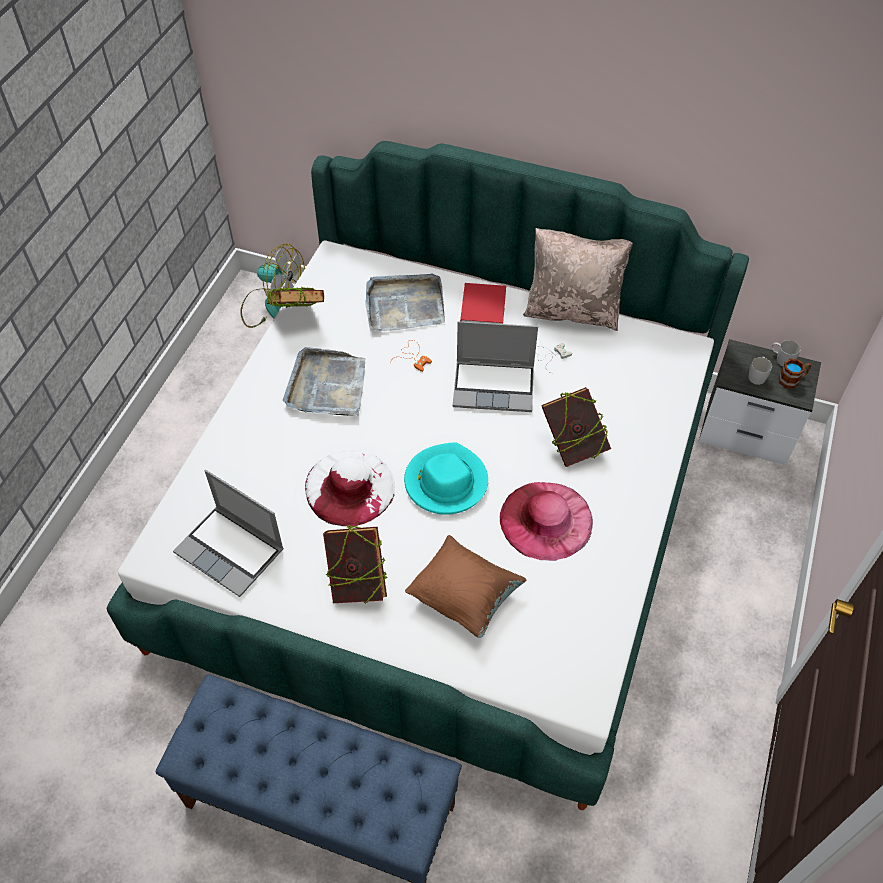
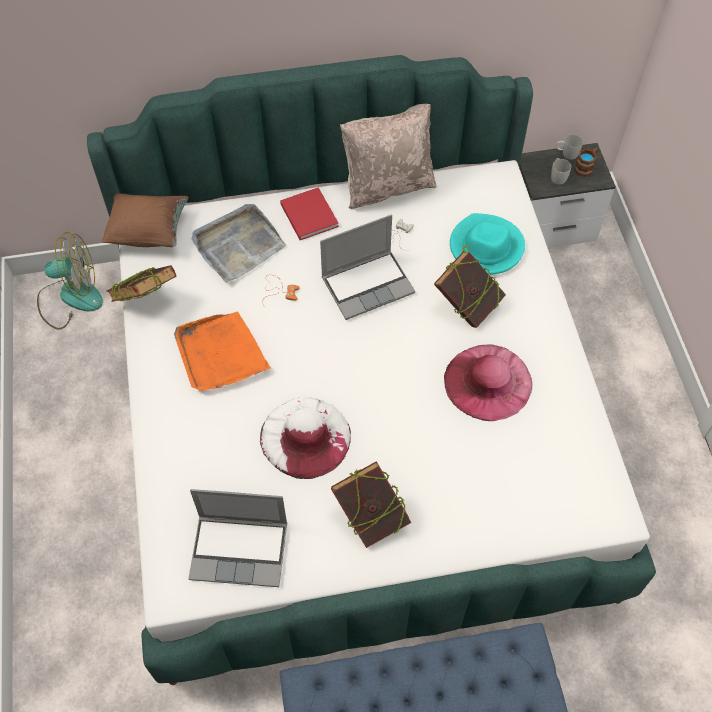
camera: 30 degrees left, 5 degrees up
(327, 386) = (220, 354): grey tray -> orange tray
(445, 482) = (384, 390): turquoise hat -> turquoise hat (485, 247)
(464, 597) = (467, 482): brown pillow -> brown pillow (148, 232)

